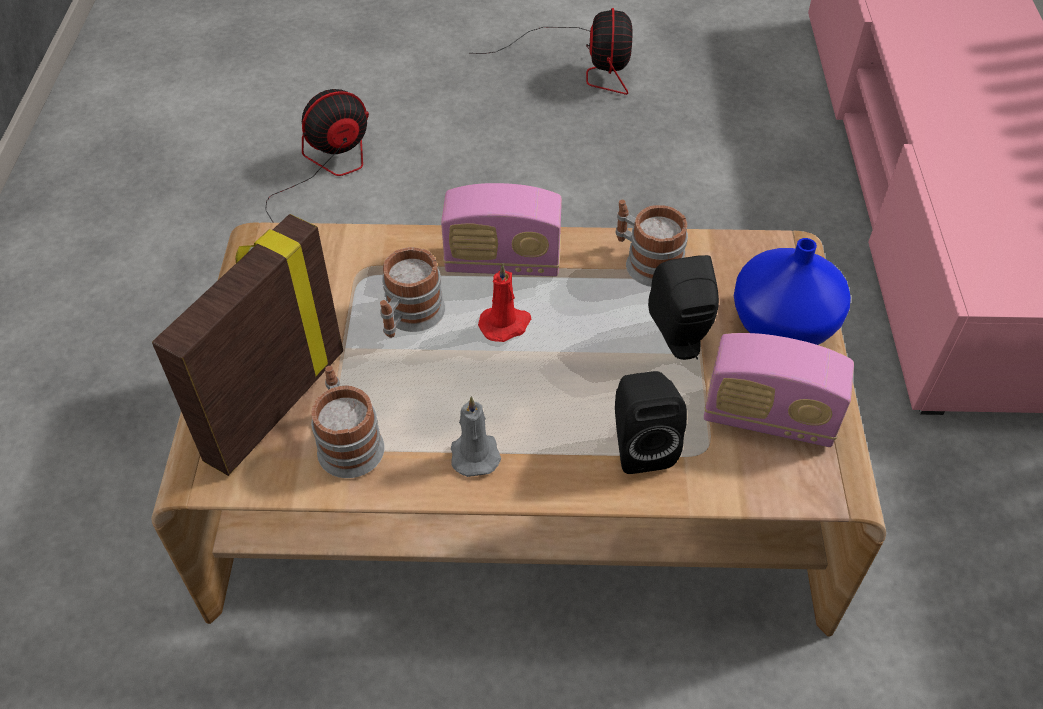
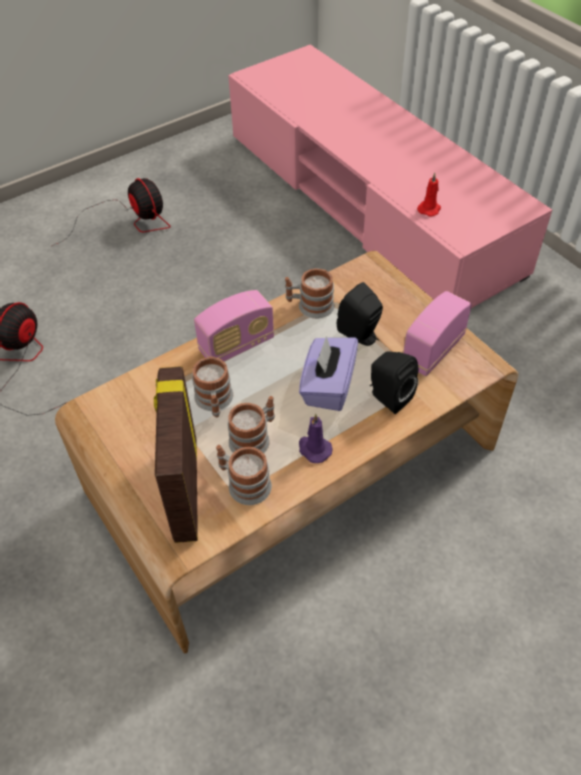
camera: 35 degrees left, 0 degrees up
(414, 392) = (254, 438): none -> mug
(474, 453) = (314, 449): grey candle -> purple candle
(505, 324) = (269, 376): red candle -> red candle (429, 209)
(570, 382) = (328, 387): none -> purple tissue box
(768, 418) = (433, 350): radio -> radio turned 150 degrees clockwise
(784, 325) = (401, 302): blue vase -> none

